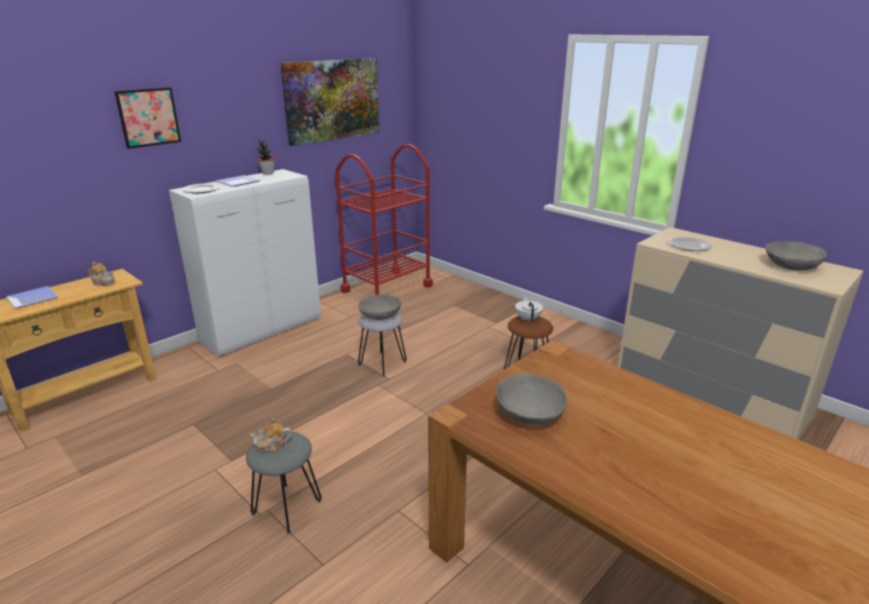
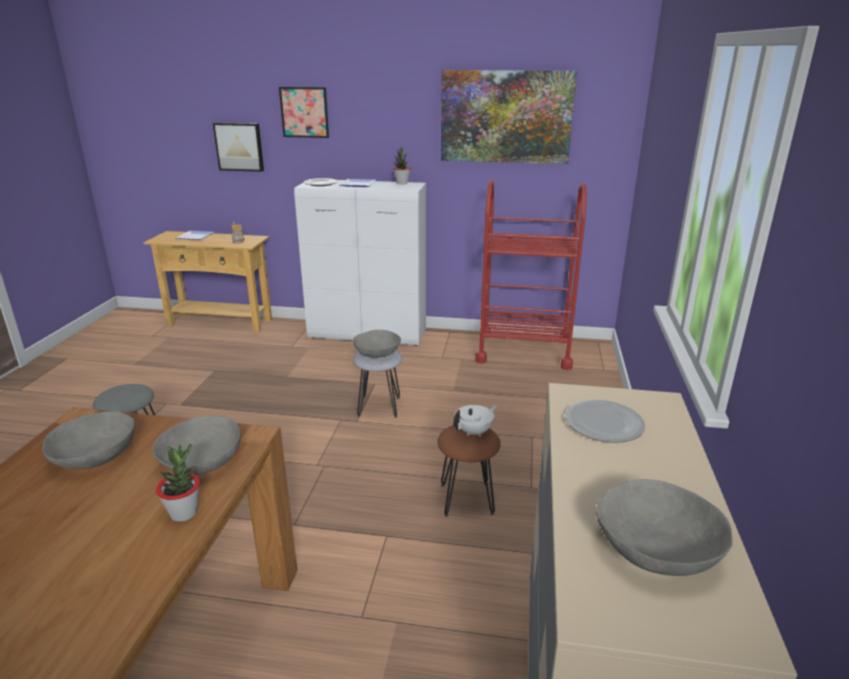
camera: 55 degrees right, 0 degrees up
(67, 170) = (239, 146): none -> picture
(272, 446) = (121, 391): teapot -> none
(575, 373) = (202, 461): none -> grey bowl
(636, 389) = (184, 513): none -> potted plant

